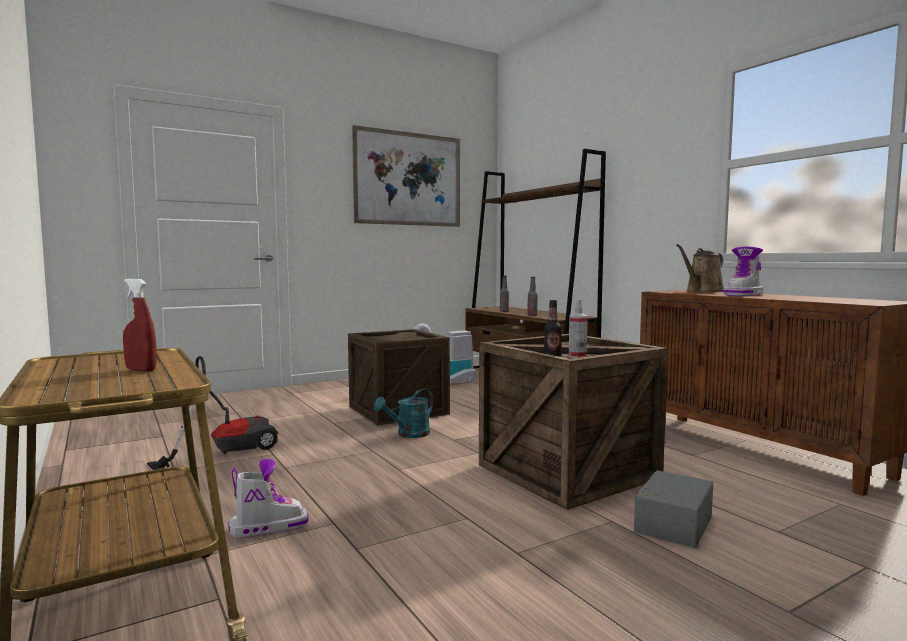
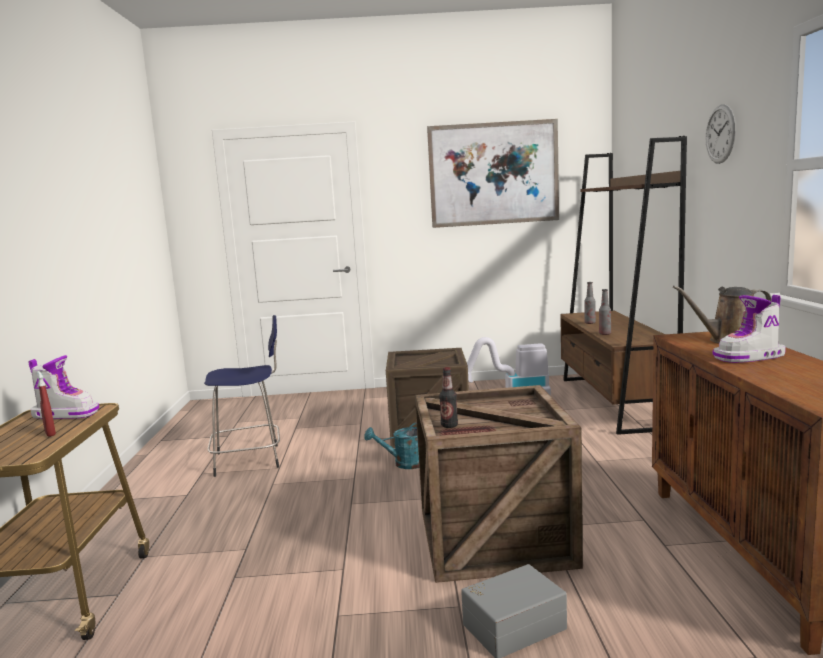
camera: 30 degrees right, 5 degrees up
(225, 452) = (250, 460): vacuum cleaner -> blue stool
(268, 527) = (203, 541): boot -> boot (66, 414)
(577, 357) = (476, 427): spray bottle -> none
(642, 148) = (720, 134): none -> wall clock

